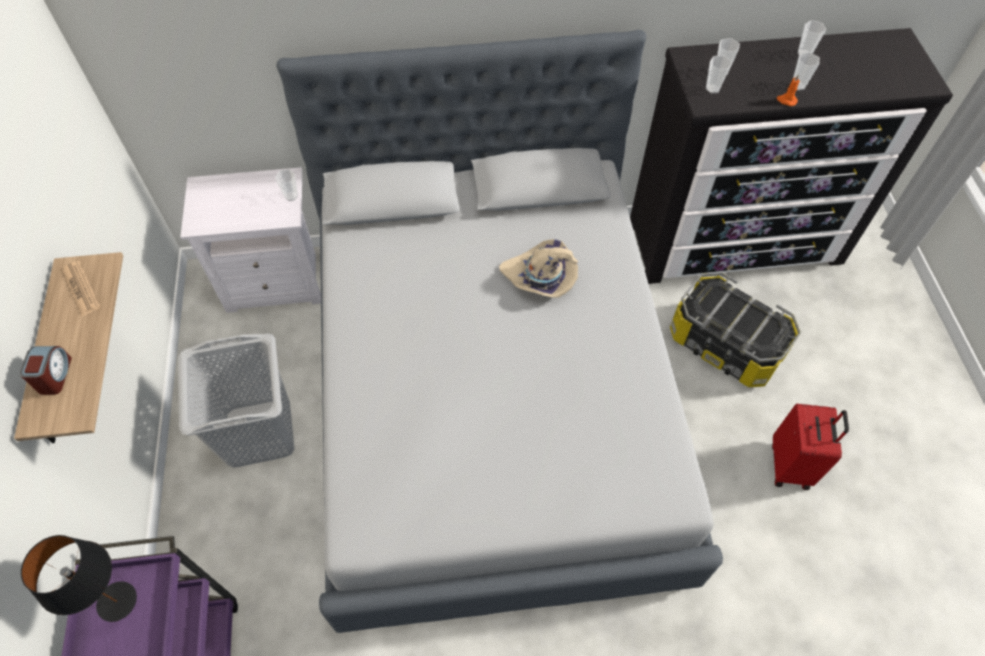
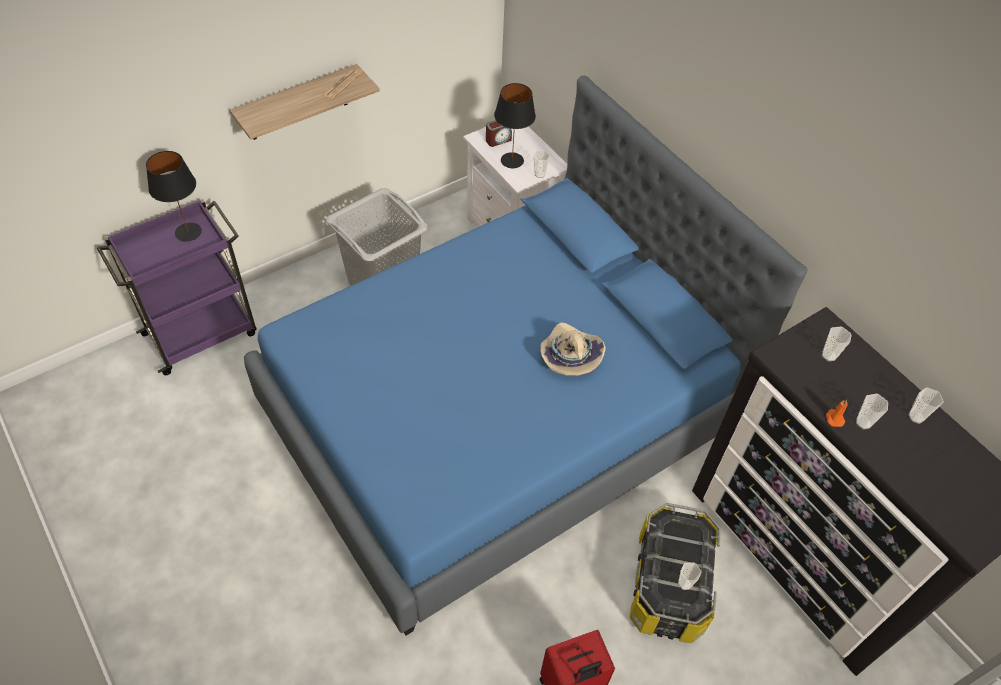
camera: 60 degrees right, 5 degrees down
(55, 376) = (276, 104): alarm clock -> alarm clock (498, 140)
(253, 210) = (512, 160): none -> black table lamp
(493, 398) = (497, 417): grey bed -> blue bed
(712, 89) = (799, 355): cup -> cup (684, 583)

